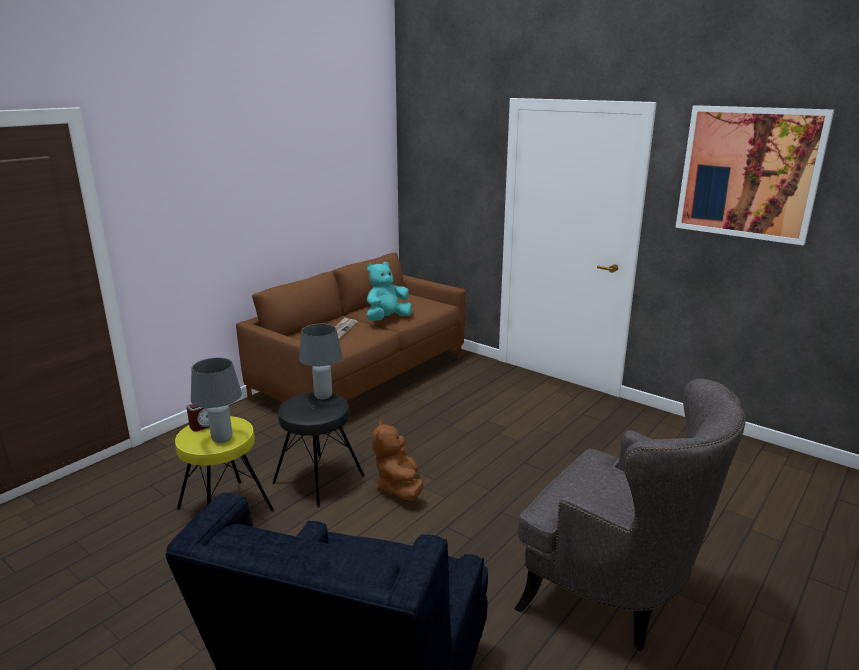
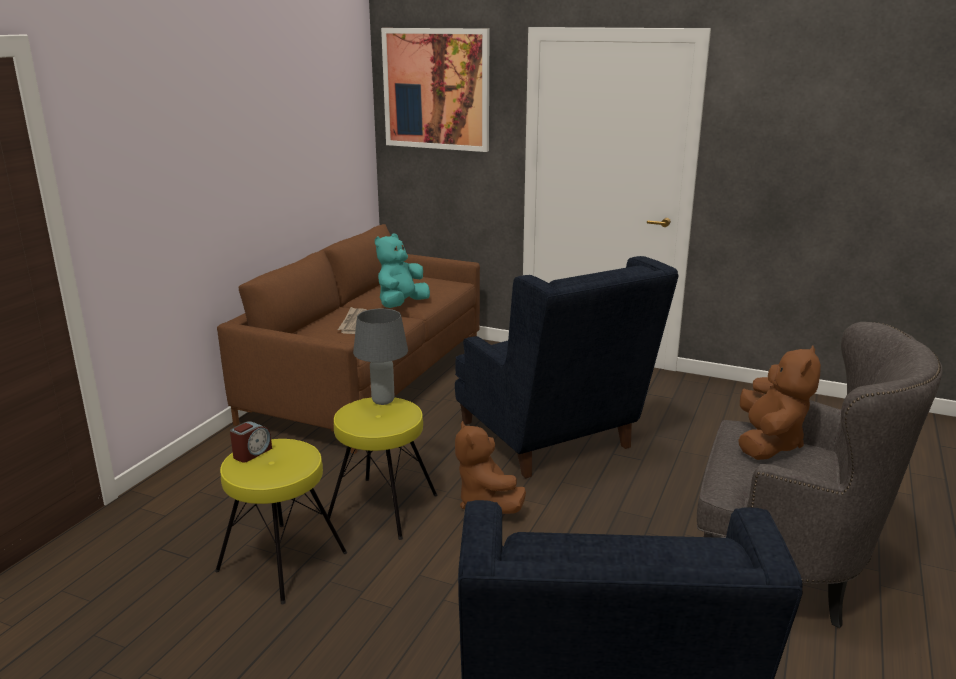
camera: 15 degrees left, 0 degrees up
(223, 439) = (289, 466): grey table lamp -> none
(319, 479) = (383, 507): black stool -> yellow stool
(480, 444) = (552, 441): none -> blue armchair
(610, 475) = (768, 443): none -> brown plush toy
(748, 173) = (819, 105): picture -> picture (436, 89)

